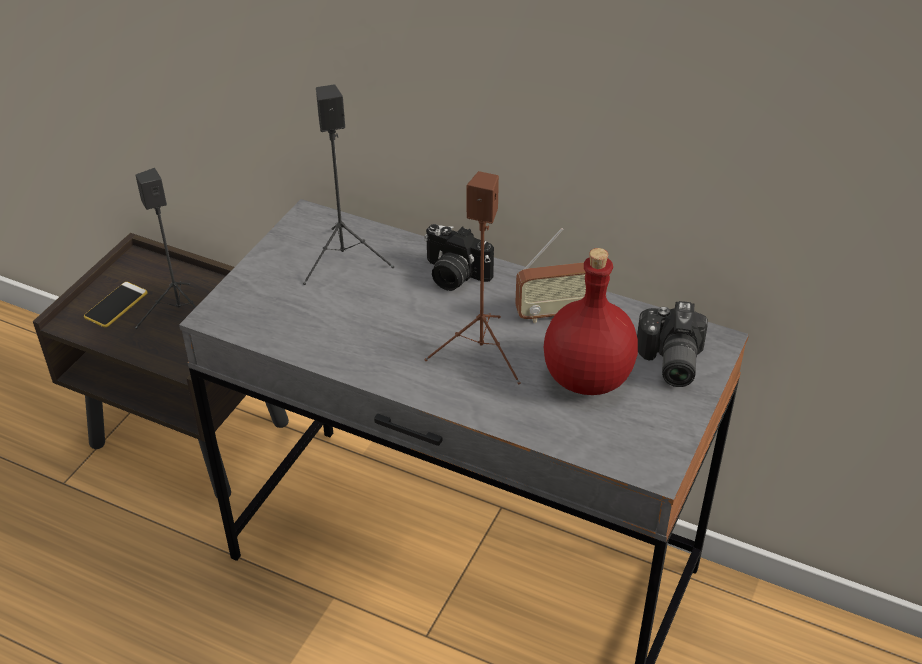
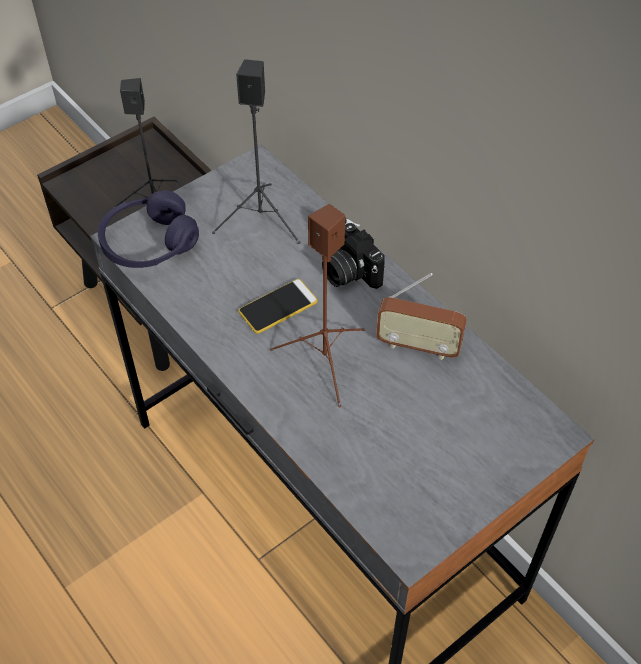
camera: 25 degrees right, 10 degrees up
(116, 305) = (110, 181): phone -> phone (278, 307)
(245, 312) = (149, 243): none -> purple headphones
(586, 377) = (404, 424): red bottle -> none
(668, 361) = (494, 438): camera -> none

